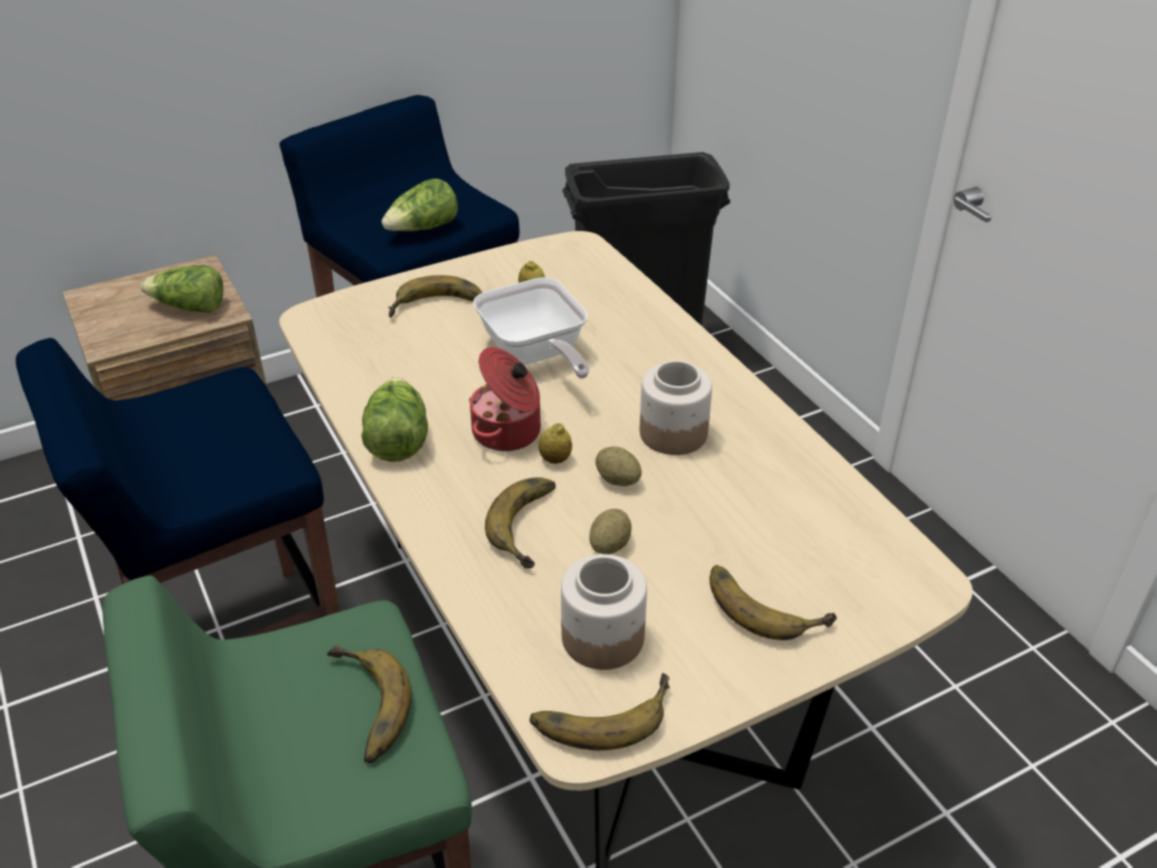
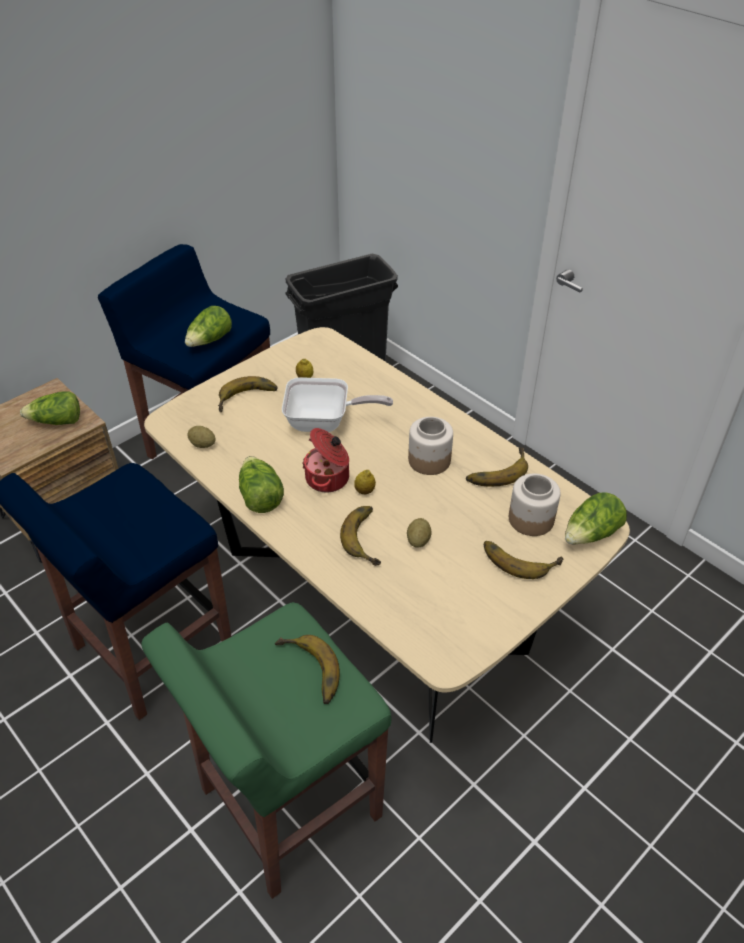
camera: 15 degrees left, 5 degrees up
(535, 355) = (325, 422): frying pan -> frying pan turned 45 degrees counterclockwise
(600, 711) = (451, 643): banana -> banana (495, 470)
(601, 638) = (435, 599): jar -> jar (530, 519)
(617, 480) = (407, 497): potato -> potato (202, 444)
(901, 590) = (591, 534): none -> lettuce

